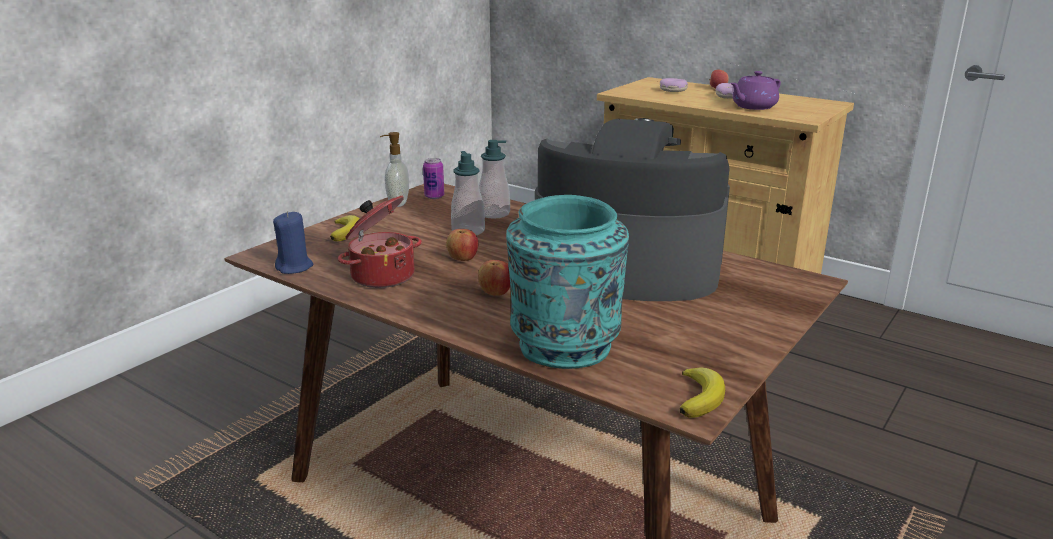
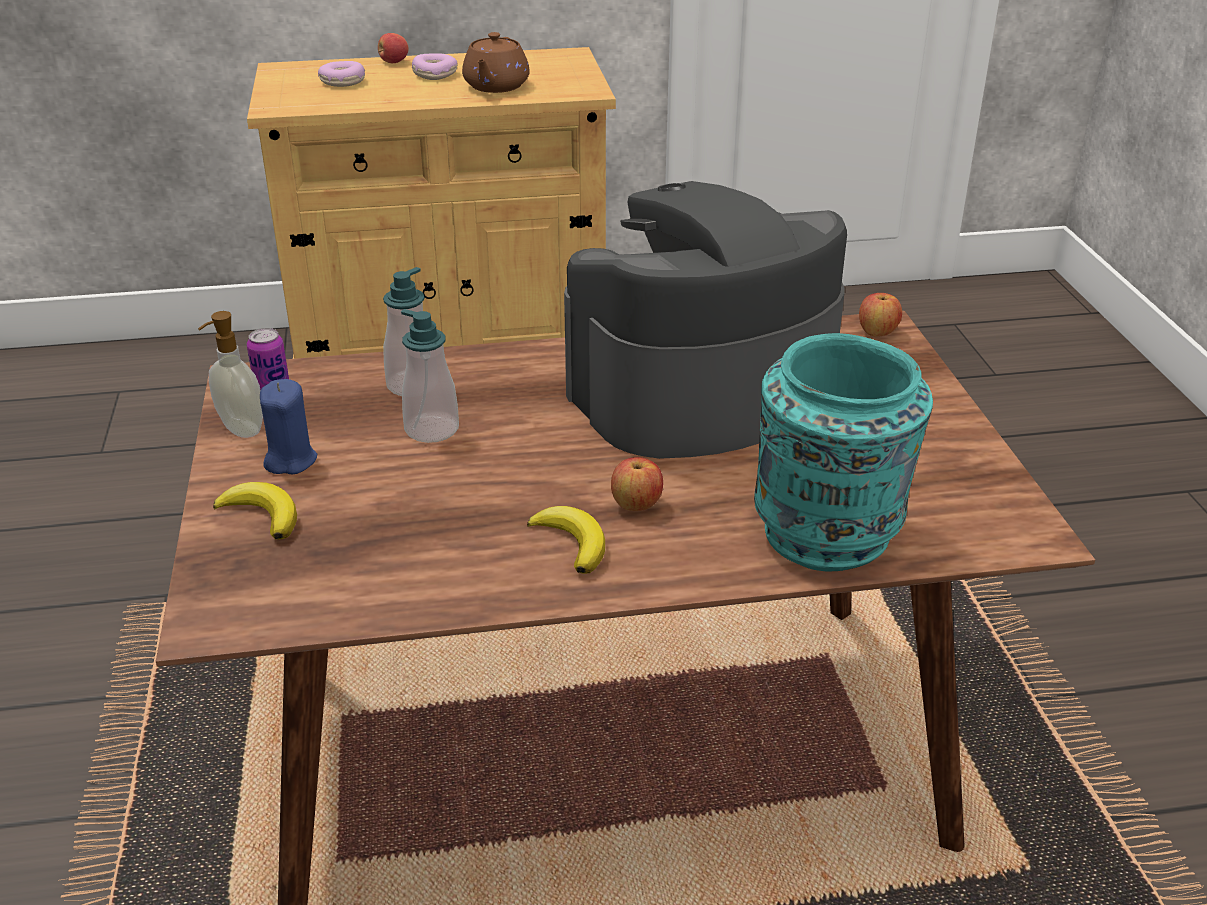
camera: 45 degrees left, 10 degrees up
(294, 267) = (309, 613): blue candle -> blue candle (290, 460)
(382, 275) = (457, 557): cooking pot -> none
(463, 259) = (507, 476): apple -> apple (877, 332)
(700, 396) = (1018, 518): banana -> banana (572, 543)
(753, 107) = (495, 86): purple teapot -> brown teapot

